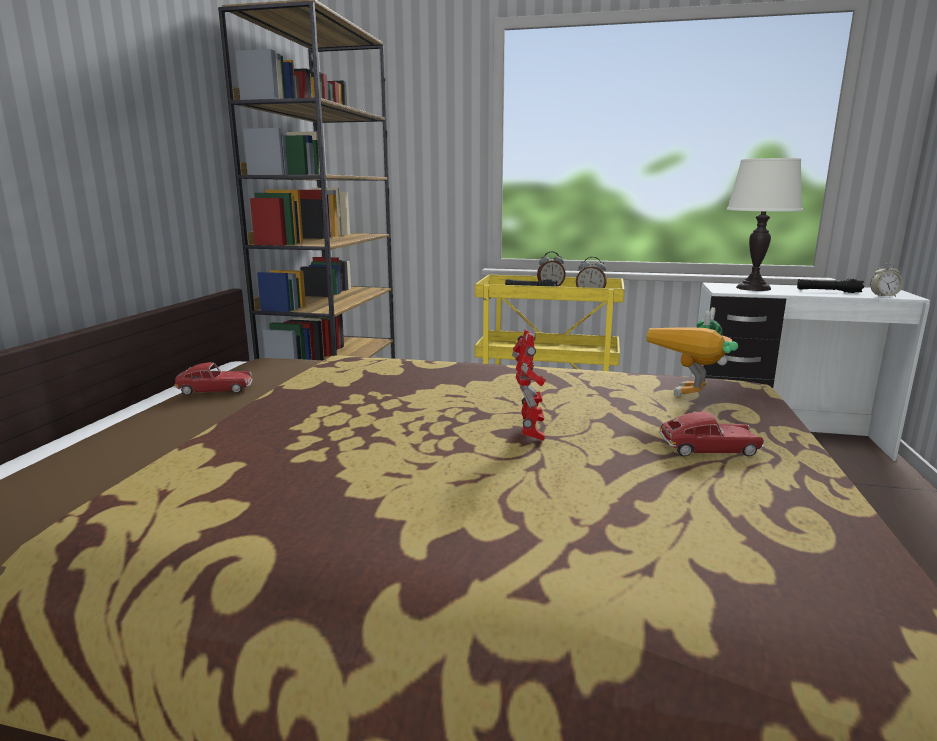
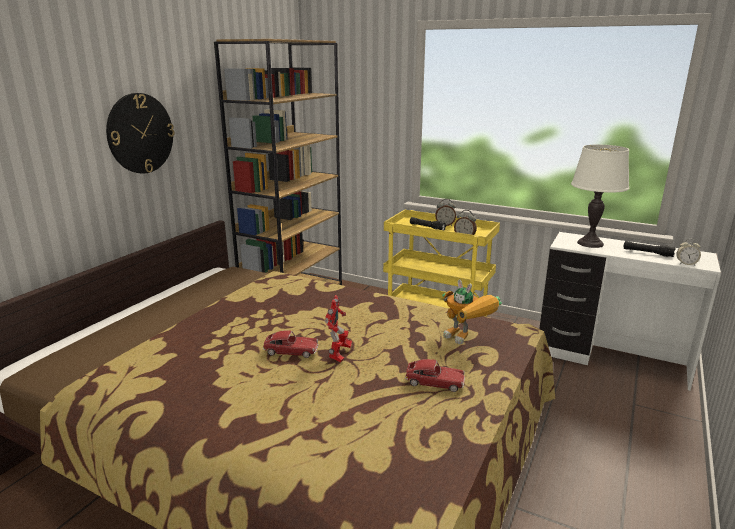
camera: 15 degrees right, 5 degrees up
(114, 120) = (140, 133): none -> wall clock
(215, 389) = (191, 294): toy car -> toy car (291, 351)
(692, 399) = (467, 340): toy robot -> toy robot turned 90 degrees counterclockwise

